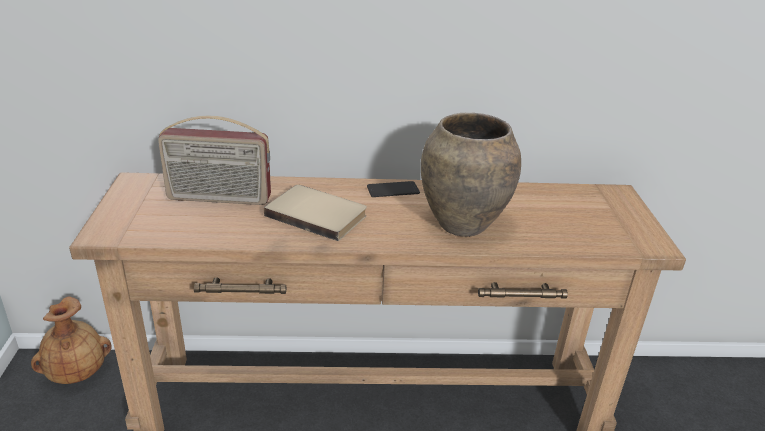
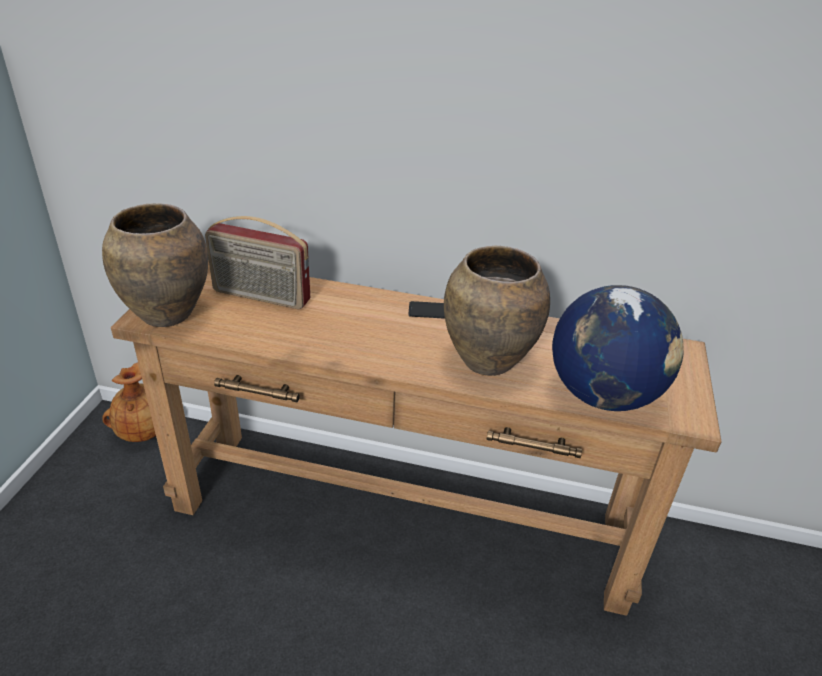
camera: 15 degrees right, 5 degrees up
(126, 227) = (166, 314): none -> brown vase
(318, 214) = (347, 327): beige book -> none
(575, 237) = (604, 395): none -> globe

